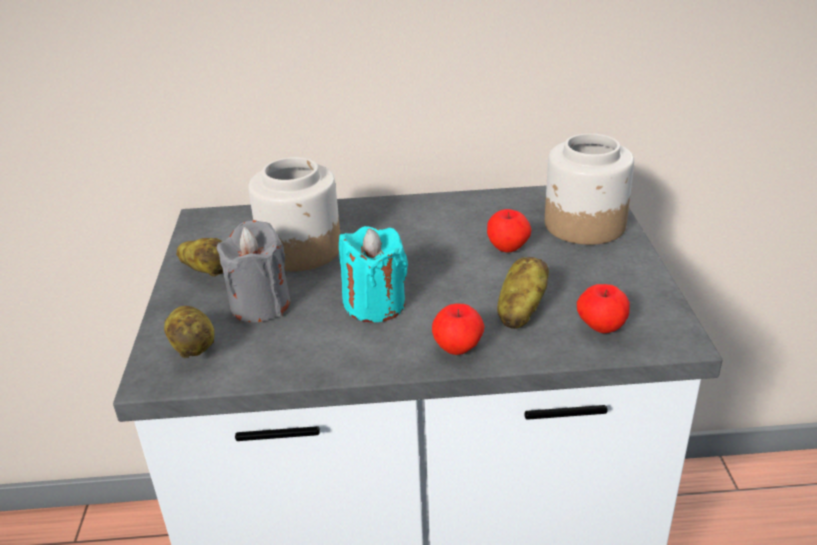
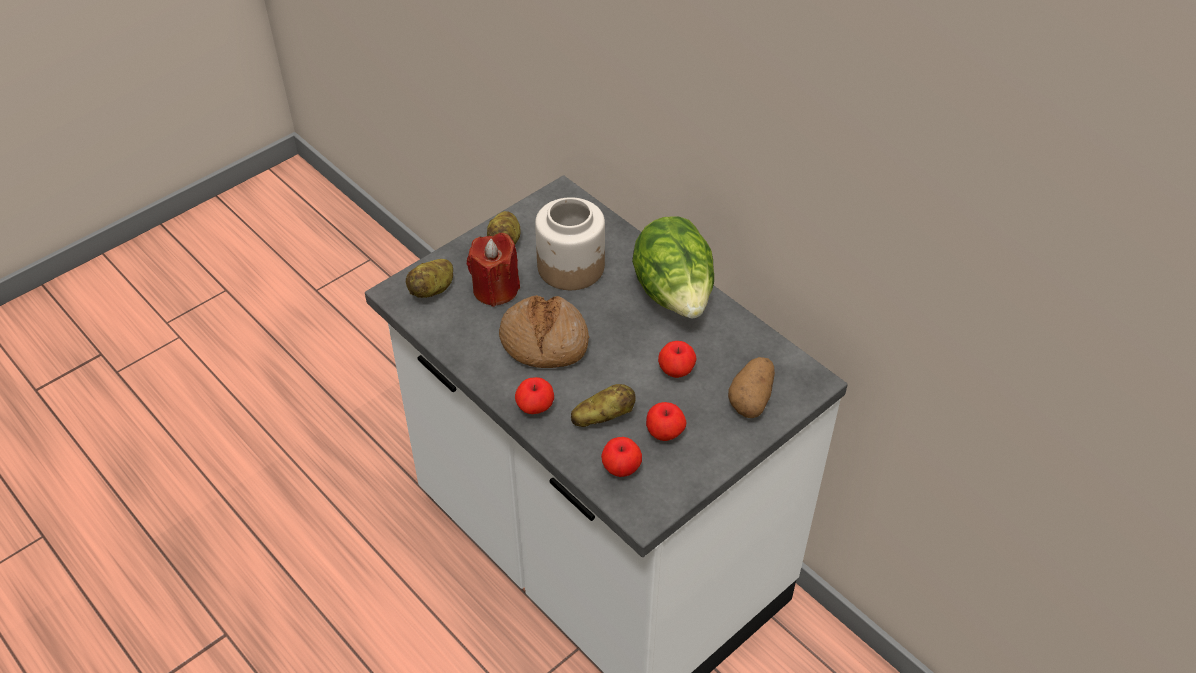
camera: 50 degrees right, 15 degrees up
(260, 305) = (495, 289): grey candle -> red candle
(375, 305) = (544, 342): turquoise candle -> bread
(415, 213) = (674, 295): none -> lettuce
(579, 284) = (665, 433): none -> apple
(584, 225) = (751, 398): jar -> potato

